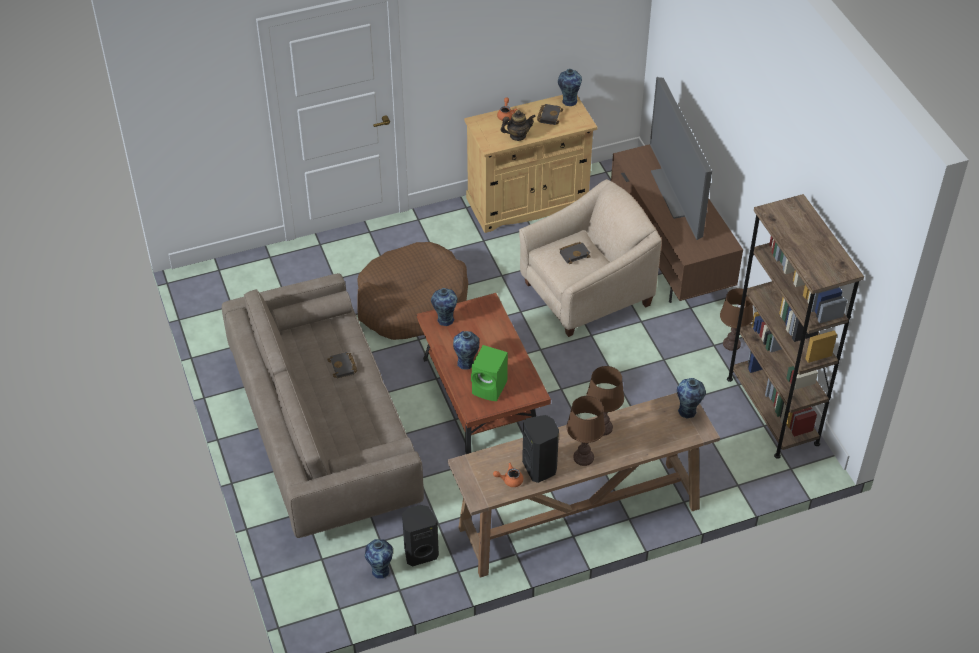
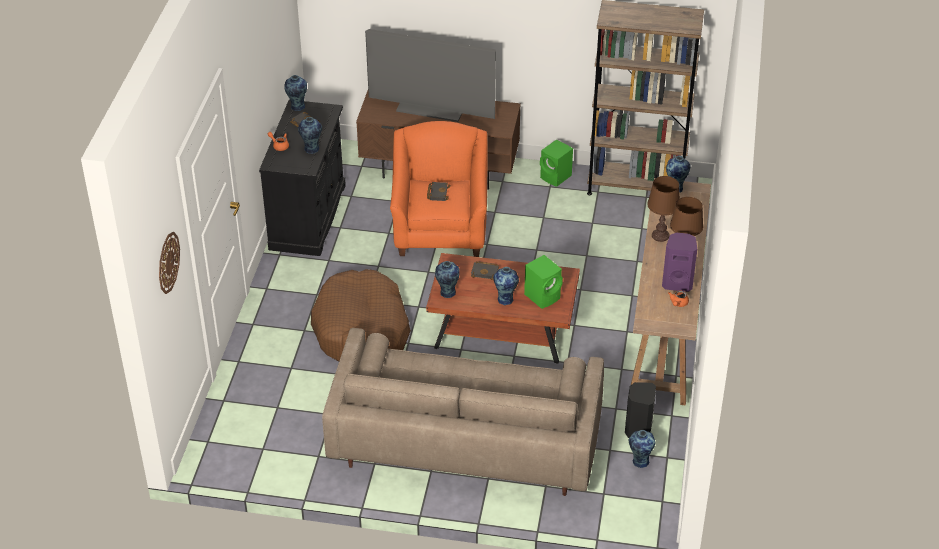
camera: 60 degrees left, 5 degrees down
(204, 95) = (168, 262): none -> wall clock
(343, 367) = (445, 376): black book -> black book (485, 272)
(517, 136) = (311, 149): teapot -> vase
(528, 202) = (308, 217): beige cabinet -> black cabinet
(540, 468) = (677, 283): black speaker -> purple speaker
(586, 294) = (440, 228): beige armchair -> orange armchair
(731, 344) = (556, 177): brown table lamp -> green speaker

